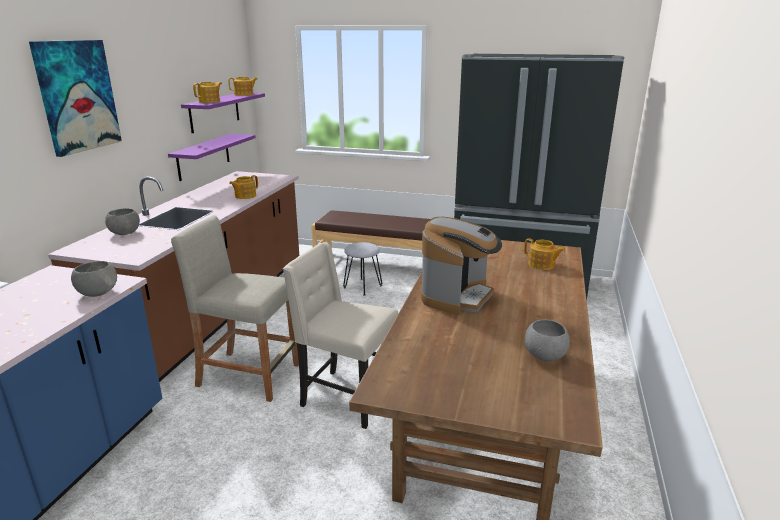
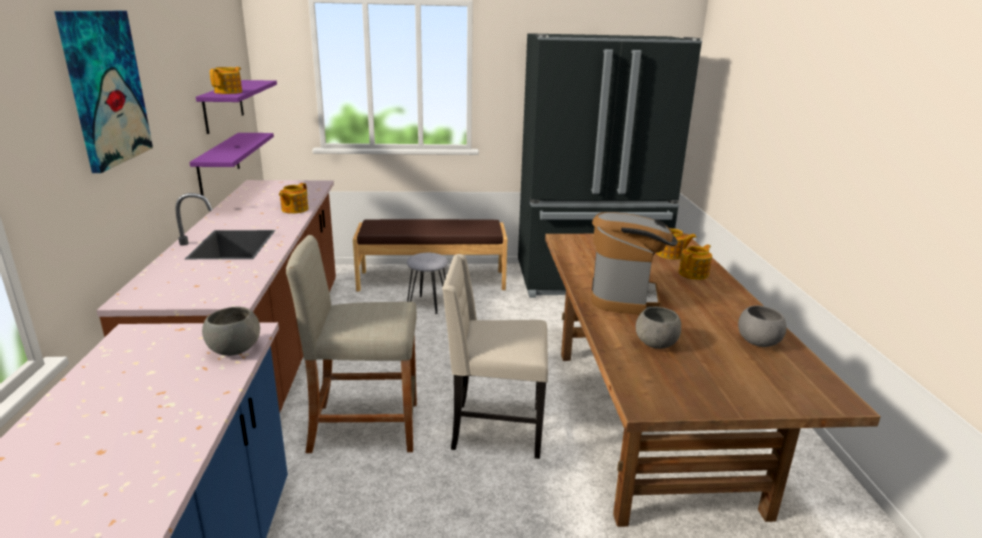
camera: 20 degrees left, 0 degrees up
(125, 233) = (183, 270): grey bowl -> grey bowl (656, 344)
(244, 94) = (255, 82): teapot -> teapot (694, 273)

